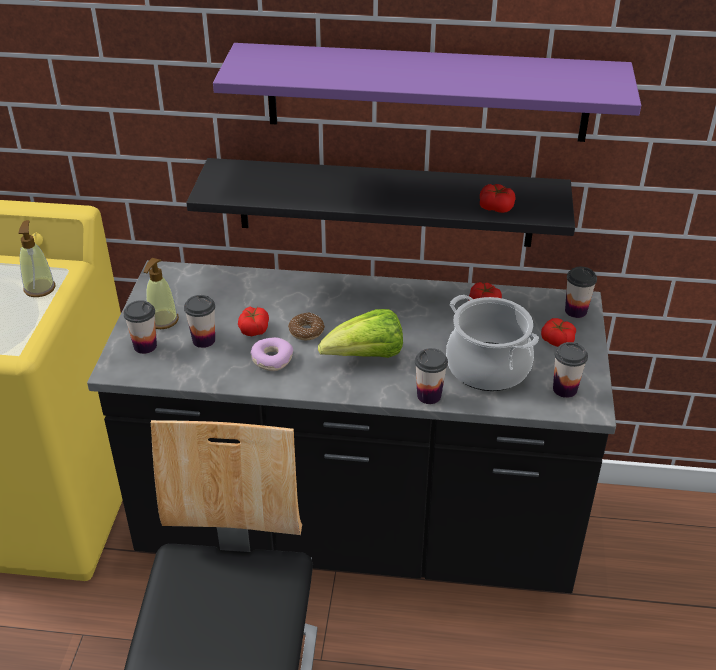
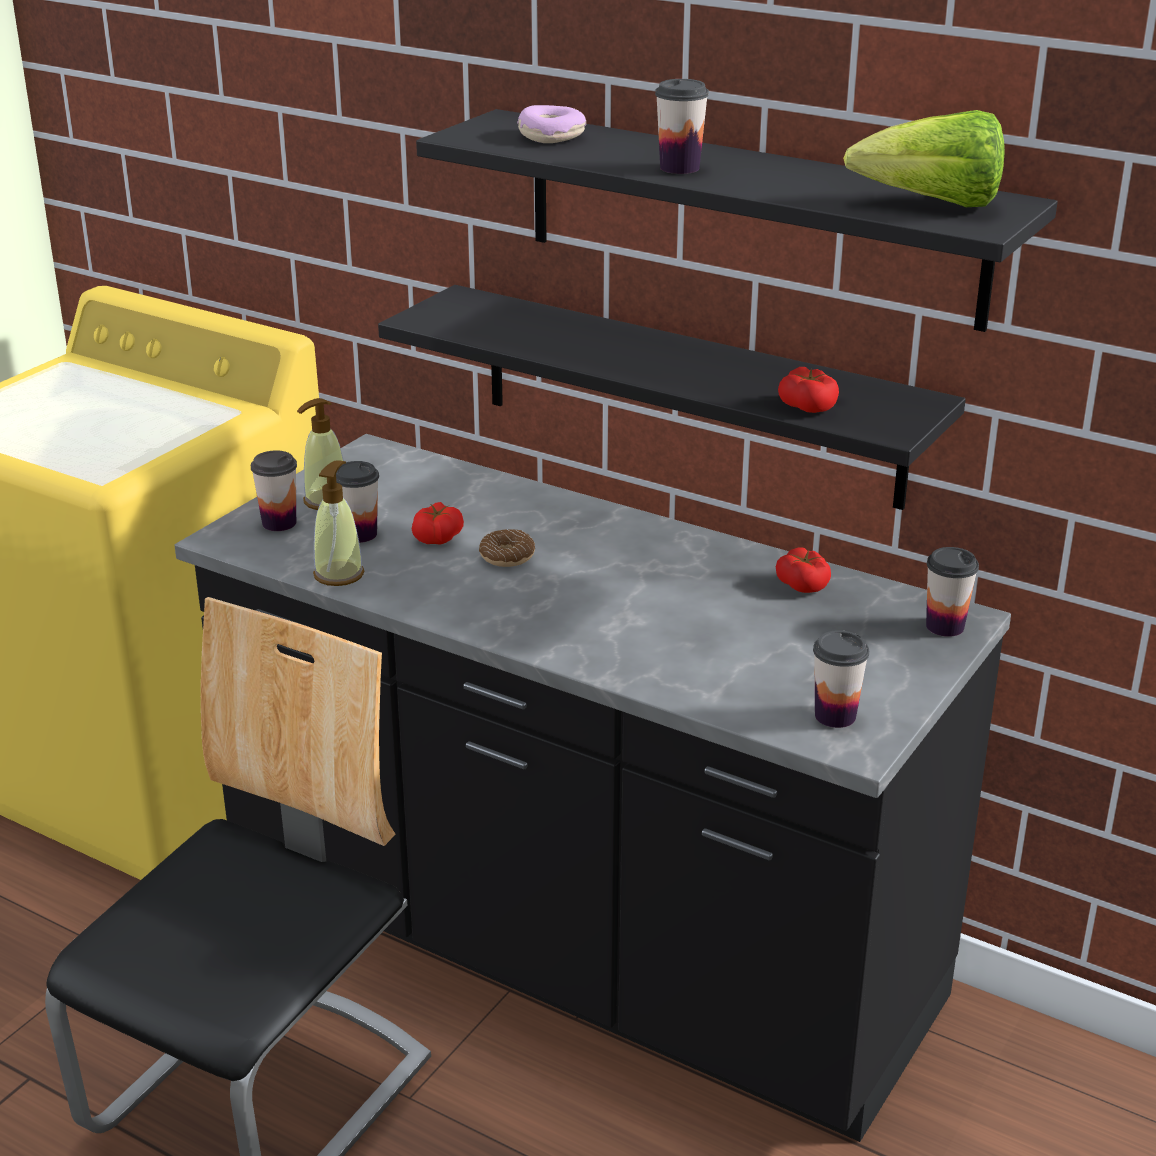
camera: 25 degrees right, 10 degrees down
(39, 288) = (189, 423): soap dispenser -> soap dispenser (339, 574)
(272, 359) = (431, 576): donut -> donut (551, 136)
(366, 357) = (565, 604): lettuce -> lettuce (932, 205)
(427, 92) = (750, 217): purple shelf -> black shelf
(429, 395) = (615, 670): cup -> cup (679, 168)
(488, 367) = (738, 660): cooking pot -> none
(557, 340) = (879, 655): tomato -> none

